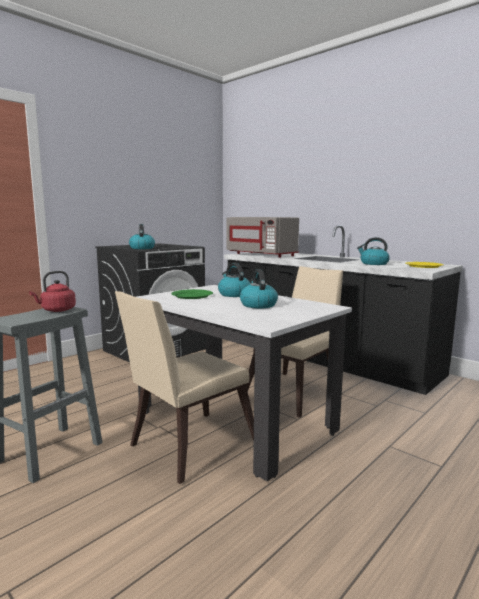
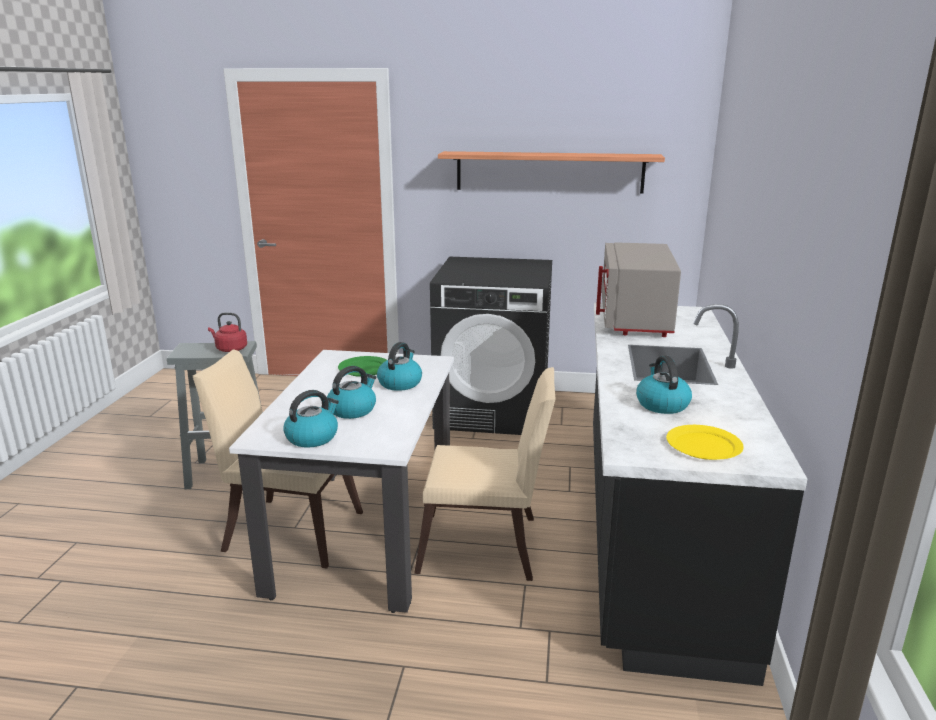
camera: 55 degrees right, 10 degrees up
(142, 248) = (460, 275): kettle -> kettle (312, 437)
(150, 186) = (549, 172): none -> shelf

